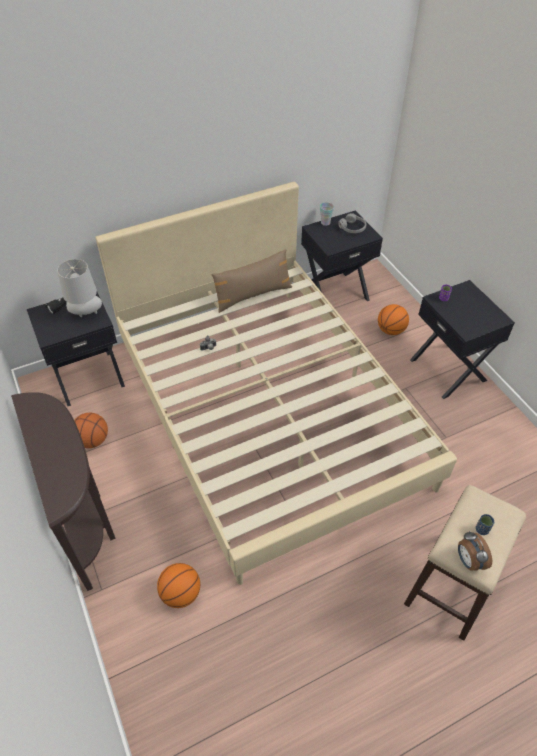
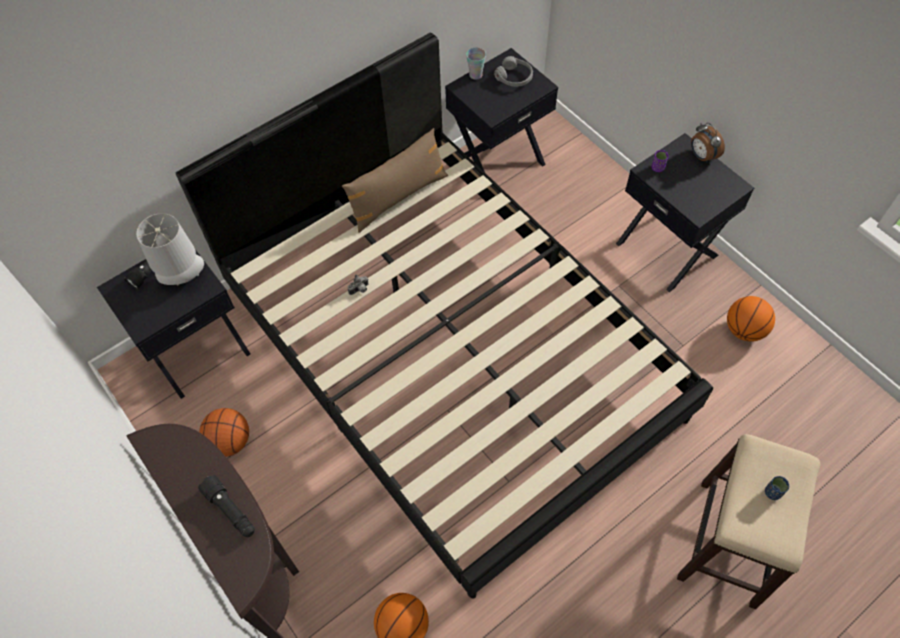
camera: 10 degrees left, 10 degrees up
(66, 455) = (231, 511): none -> black flashlight
(268, 411) = (451, 353): beige bed -> black bed
(391, 330) = (582, 205): basketball -> basketball (744, 330)
(468, 561) = (765, 538): alarm clock -> alarm clock (701, 156)

